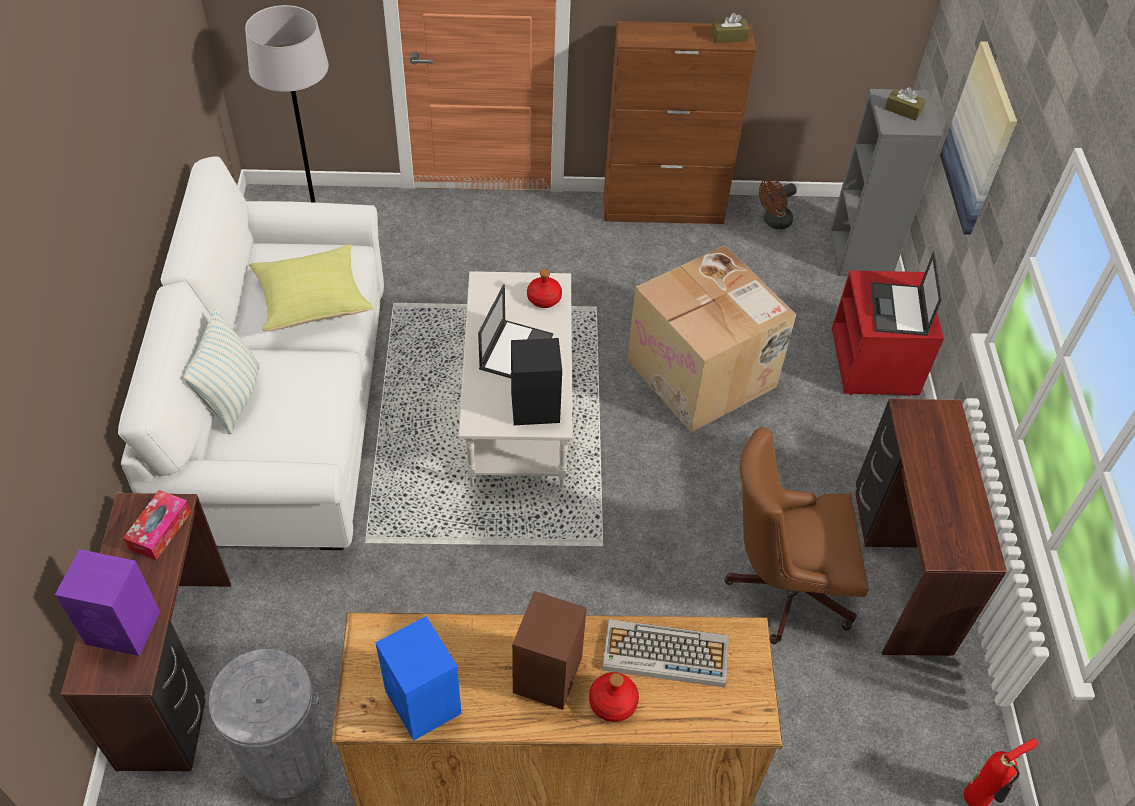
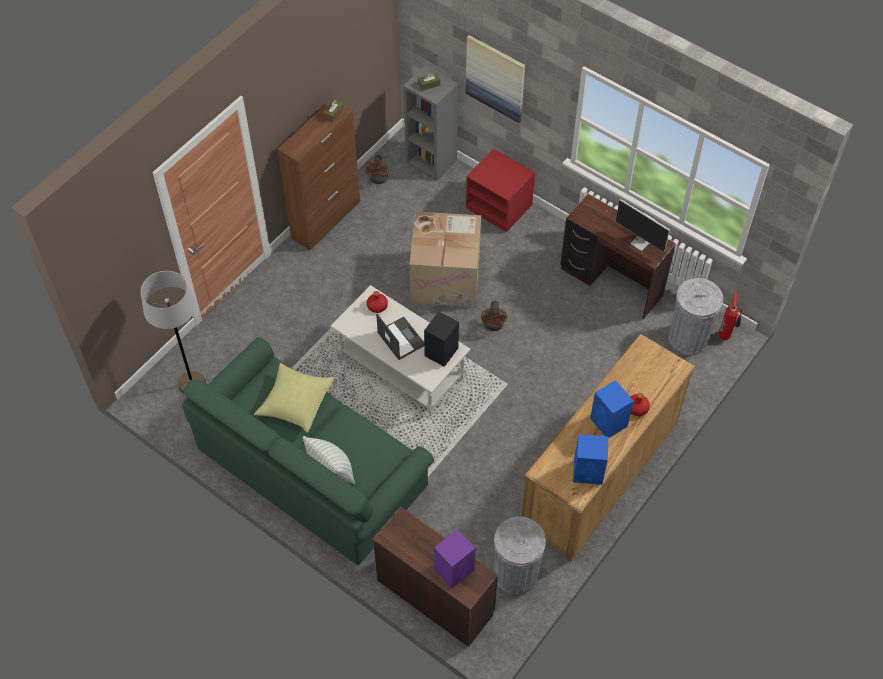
camera: 50 degrees left, 5 degrees up
(160, 530) = (410, 531): tissue box -> none
(284, 411) = (312, 470): white sofa -> green sofa
(547, 677) = (609, 423): brown speaker -> blue speaker
(664, 654) = (630, 378): keyboard -> none
(680, 471) = (493, 326): none -> brown fan
(781, 586) = (583, 331): brown office chair -> none
(899, 310) = (506, 176): laptop -> none
(913, 743) = (688, 338): none -> grey trash can
(955, 510) = (637, 238): none -> monitor

